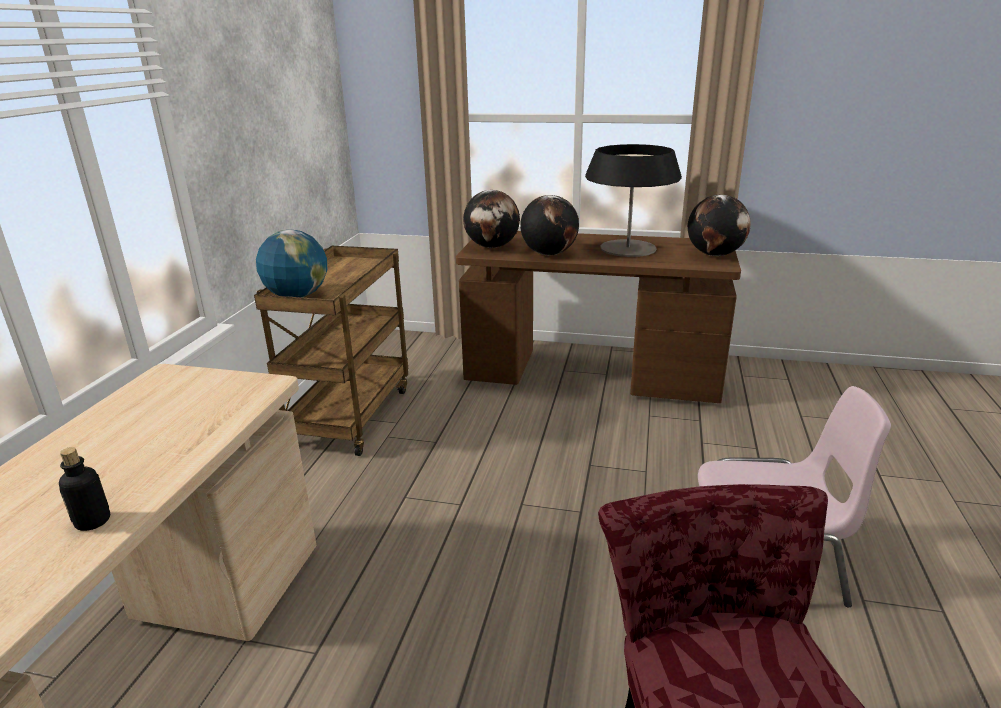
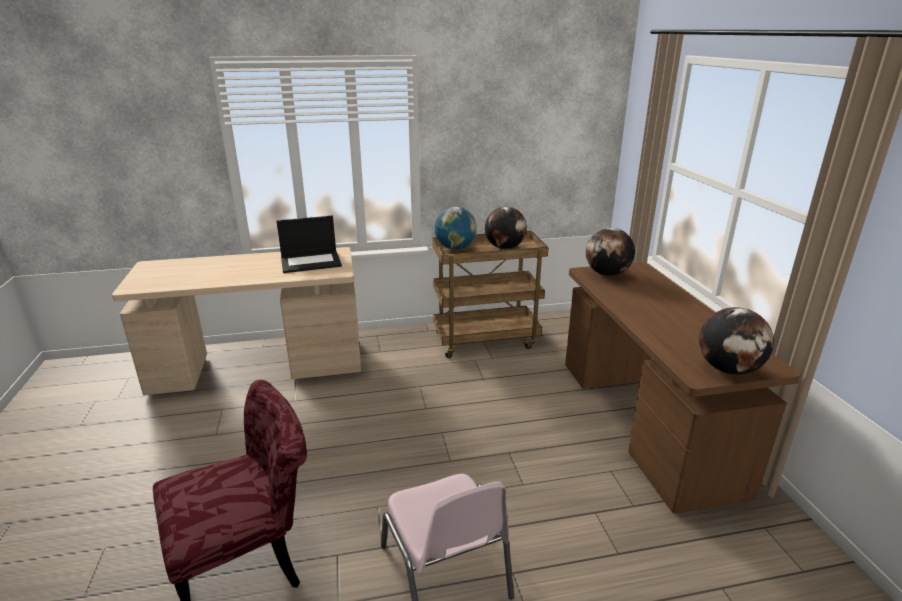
camera: 65 degrees right, 0 degrees up
(93, 521) = (225, 278): bottle -> none
(172, 406) = (311, 262): none -> laptop
(548, 254) = (619, 296): globe -> globe (504, 248)
(627, 248) = (682, 324): table lamp -> none

